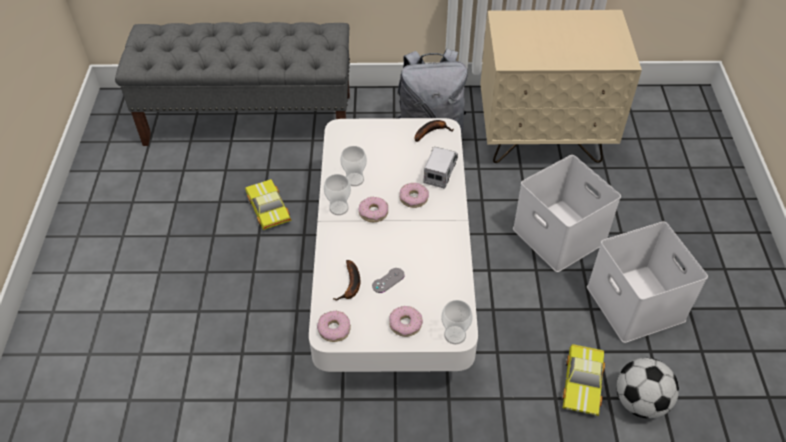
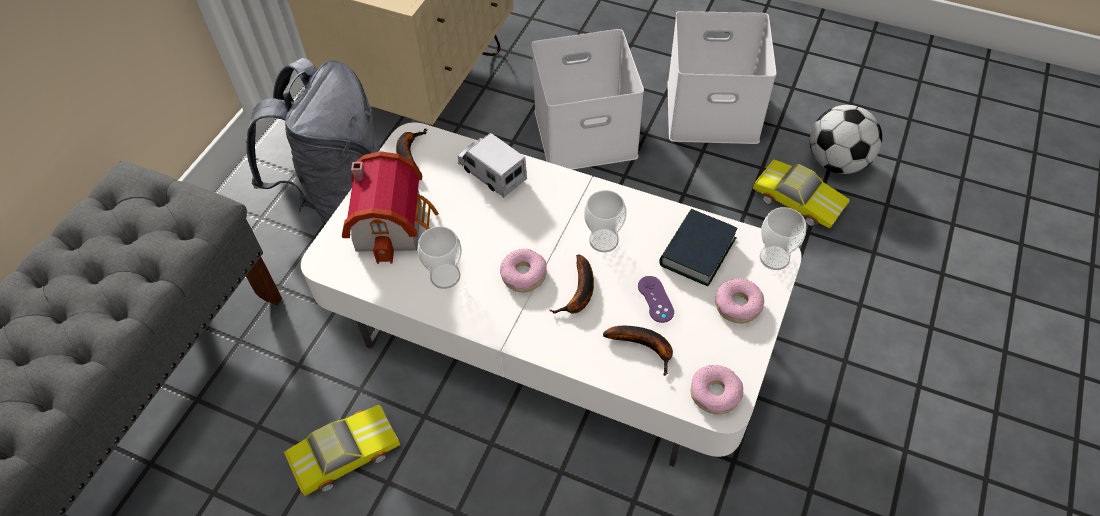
camera: 65 degrees left, 5 degrees up
(267, 209) = (343, 452): toy car -> toy car turned 150 degrees clockwise
(339, 208) = (490, 314): cup -> cup (603, 240)
(373, 242) = (579, 293): none -> banana
(378, 145) = (395, 224): none -> toy house
(388, 280) = (655, 299): grey game controller -> purple game controller
(413, 198) = (522, 219): donut -> none
(436, 291) = (697, 252): none -> book

